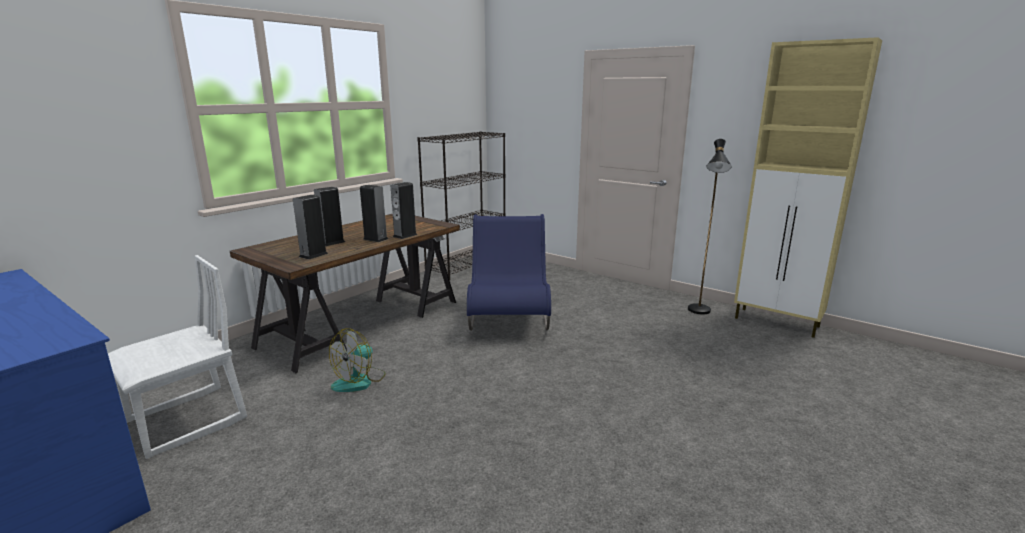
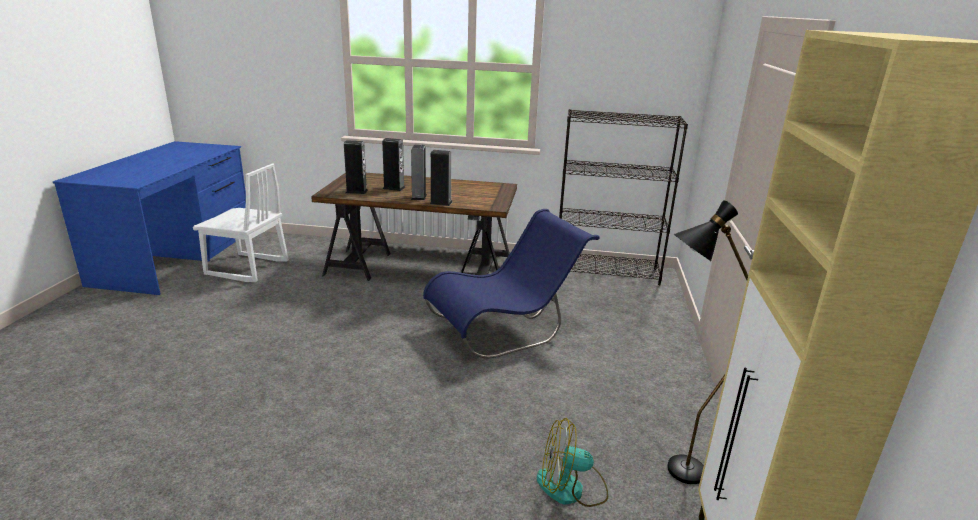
camera: 60 degrees right, 5 degrees up
(359, 381) = (324, 301): fan -> fan (571, 488)

